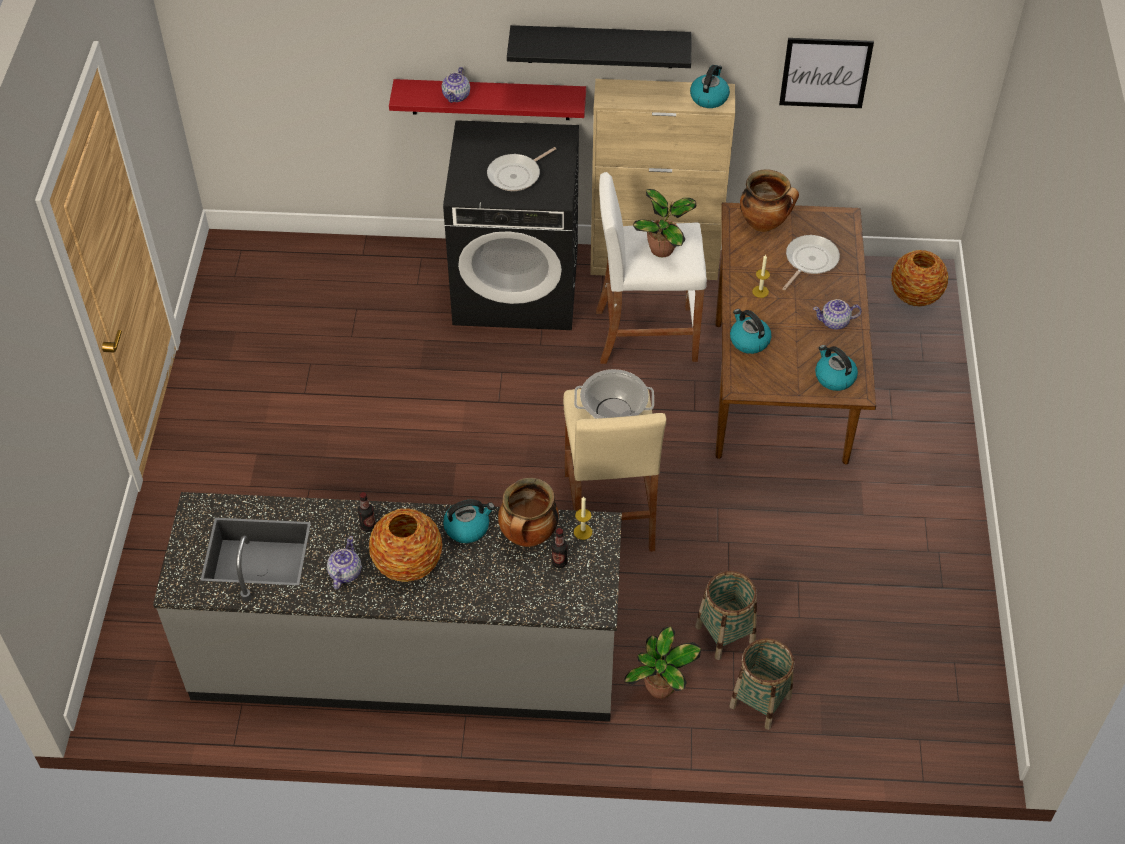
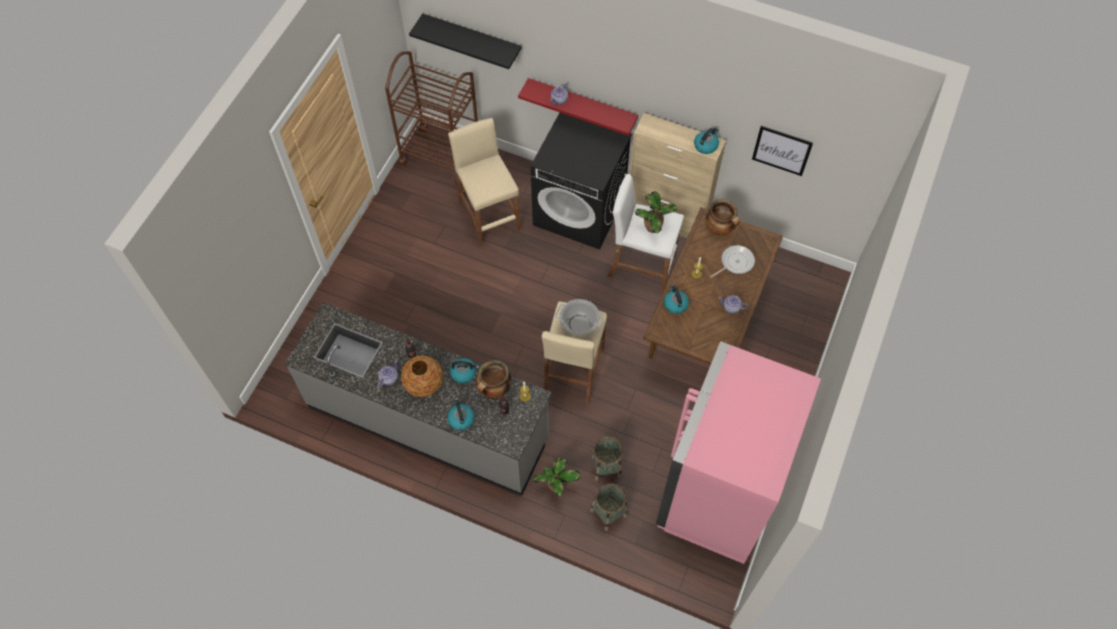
camera: 20 degrees right, 10 degrees up
(263, 268) = (441, 156): none -> brown cart
(376, 330) = (488, 216): none -> beige stool
(516, 175) = (580, 158): frying pan -> none
(600, 46) = (648, 96): black shelf -> black shelf (472, 39)
(834, 377) = (714, 343): kettle -> kettle (461, 419)
(912, 614) = (718, 491): none -> pink fridge
(915, 296) = (815, 289): vase -> none

